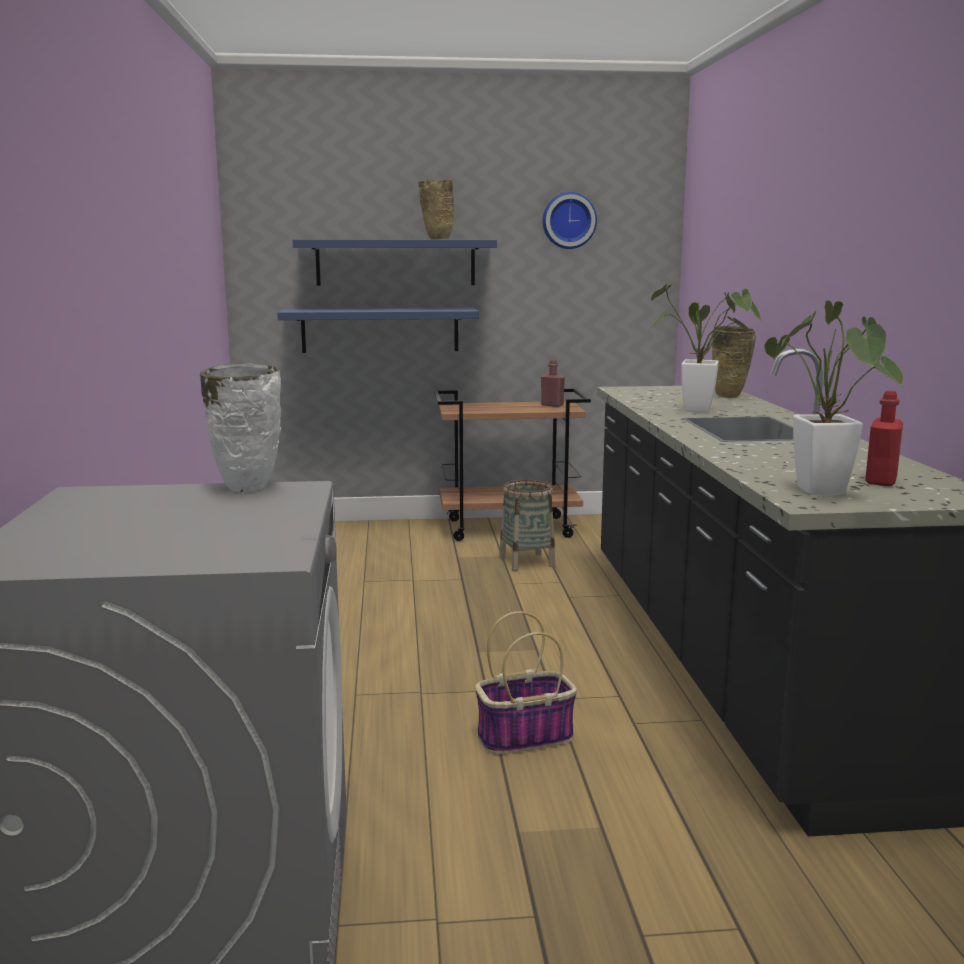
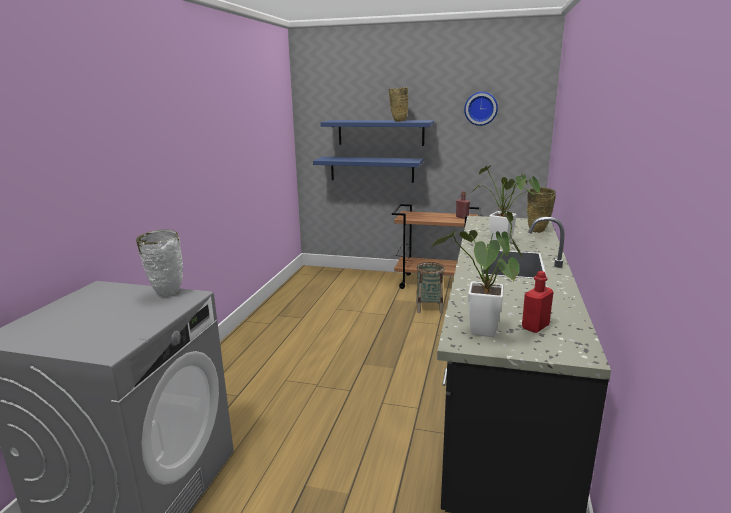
camera: 20 degrees right, 5 degrees up
(526, 736) = (350, 425): basket -> none

